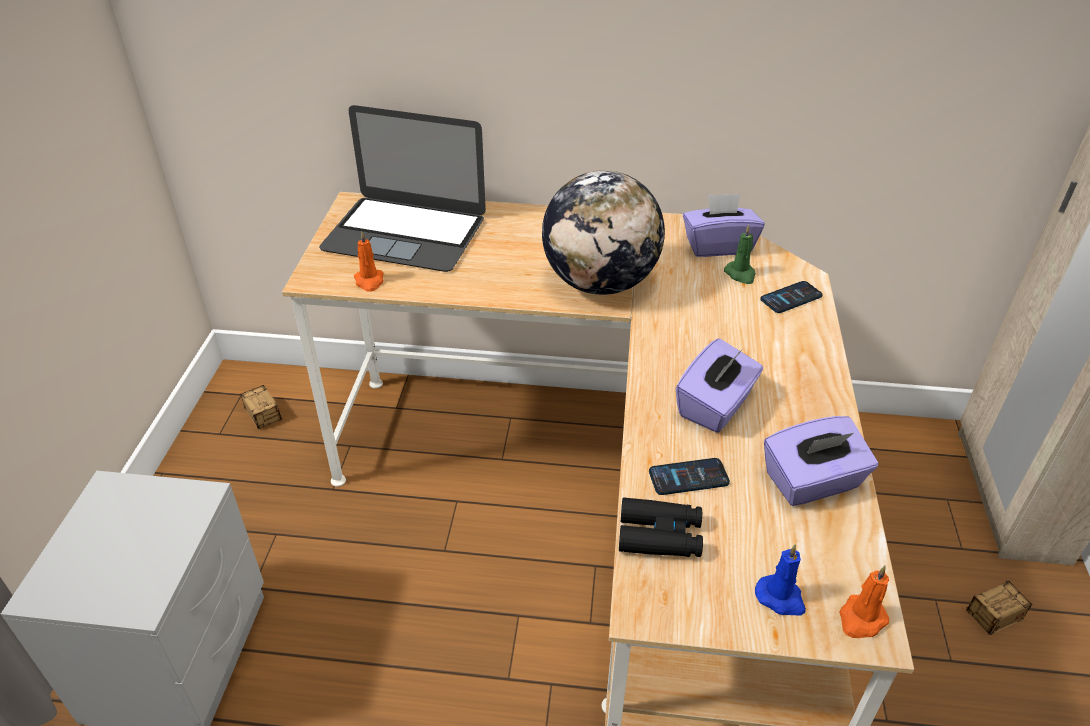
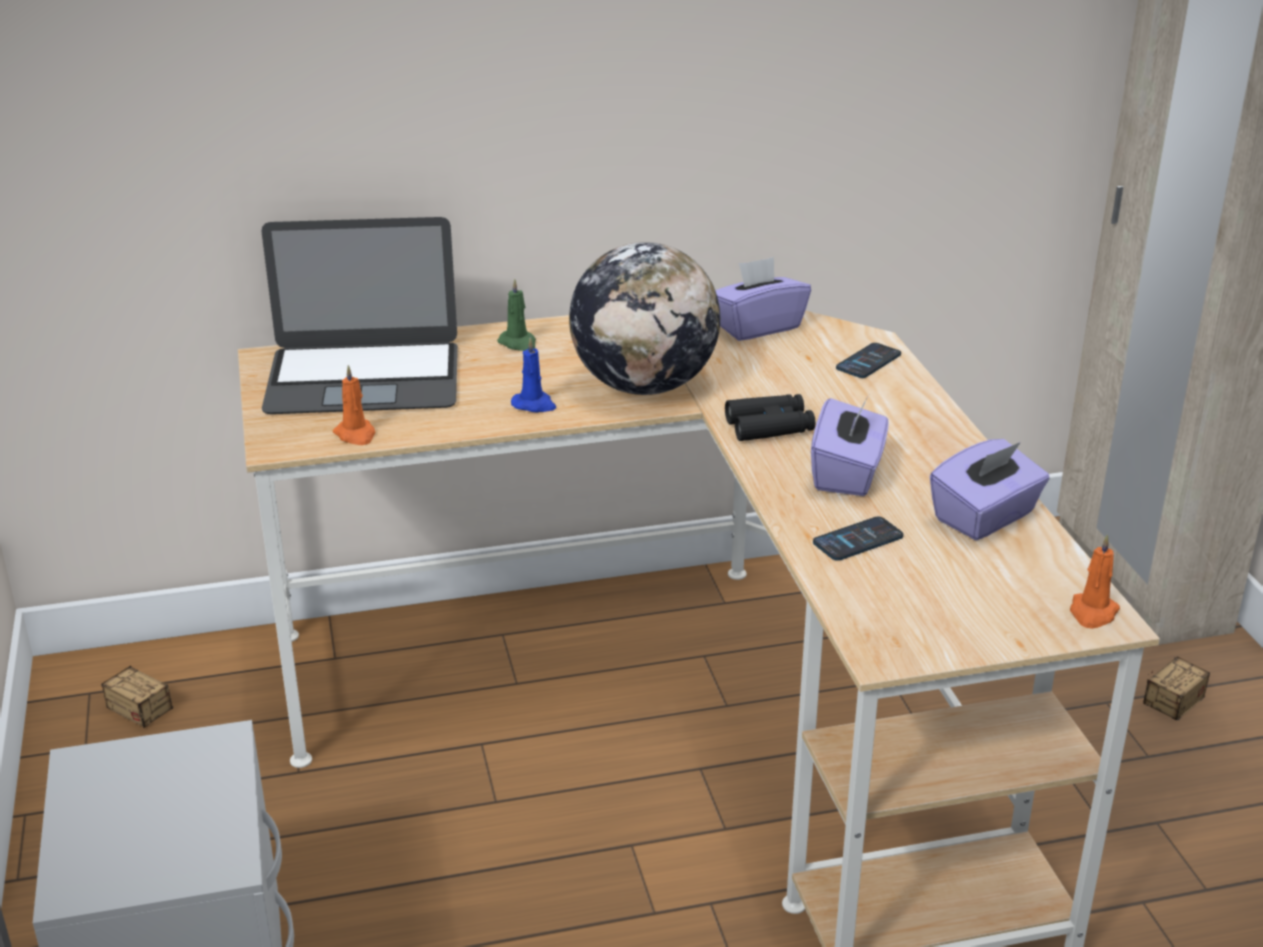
camera: 20 degrees left, 10 degrees down
(660, 535) = (859, 594): black binoculars -> black binoculars (769, 427)
(740, 274) = (800, 349): green candle -> green candle (518, 343)
(781, 598) = (1009, 615): blue candle -> blue candle (534, 405)

